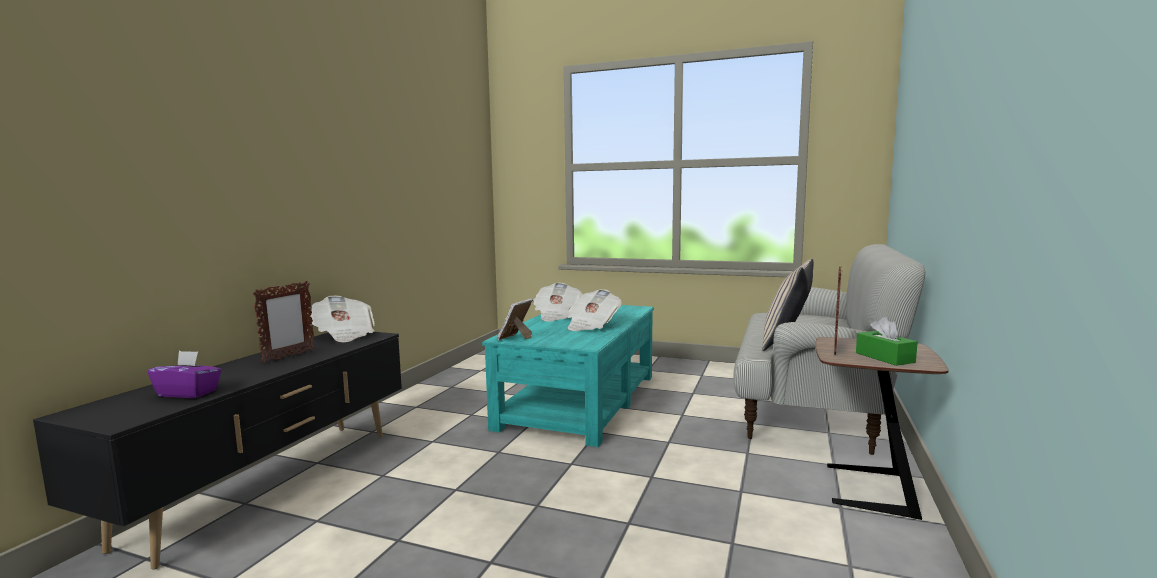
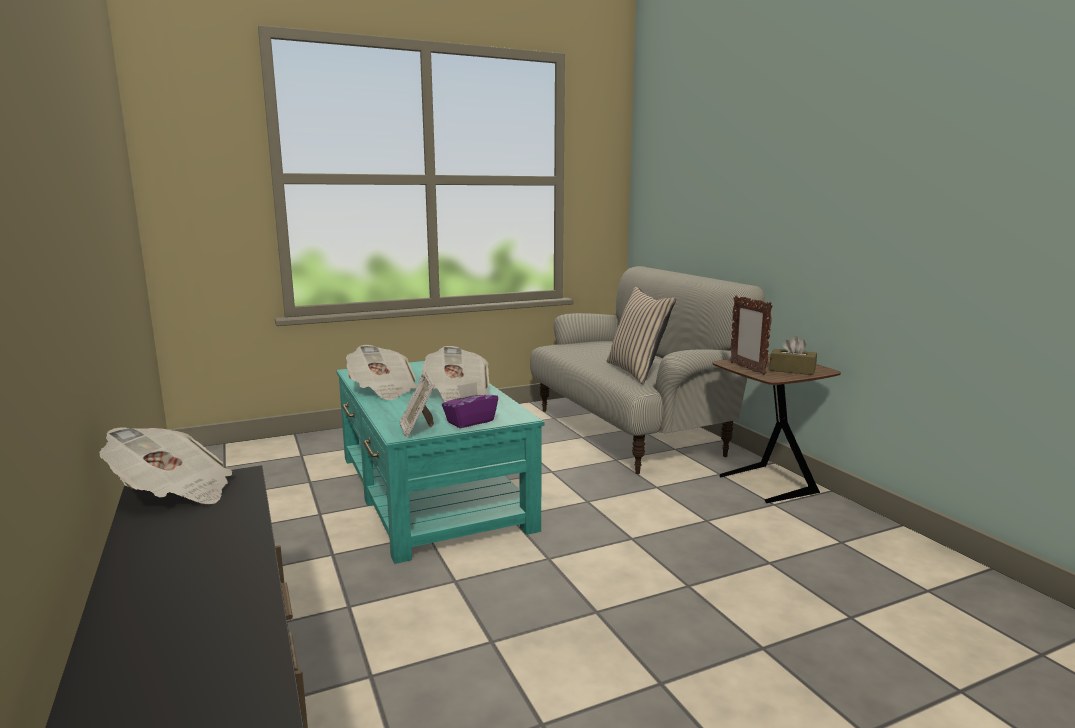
camera: 45 degrees left, 5 degrees up
(188, 393) = (213, 674): purple tissue box -> purple tissue box (470, 421)
(288, 356) = (190, 553): picture frame -> none
(884, 357) = (792, 370): green tissue box -> brown tissue box

